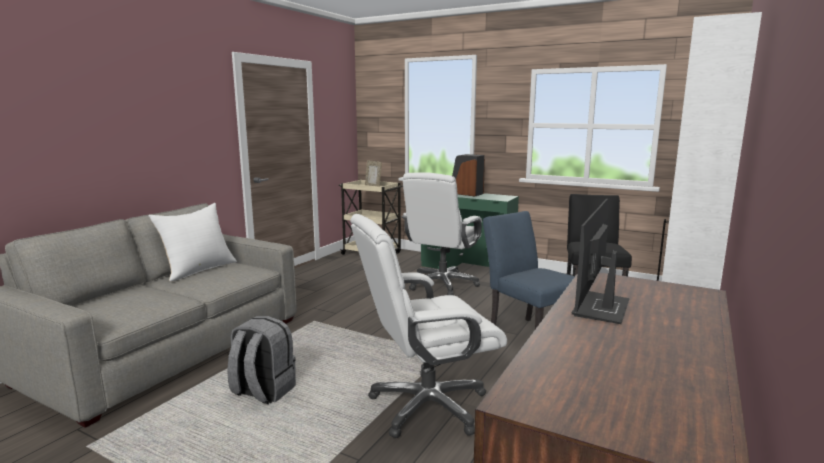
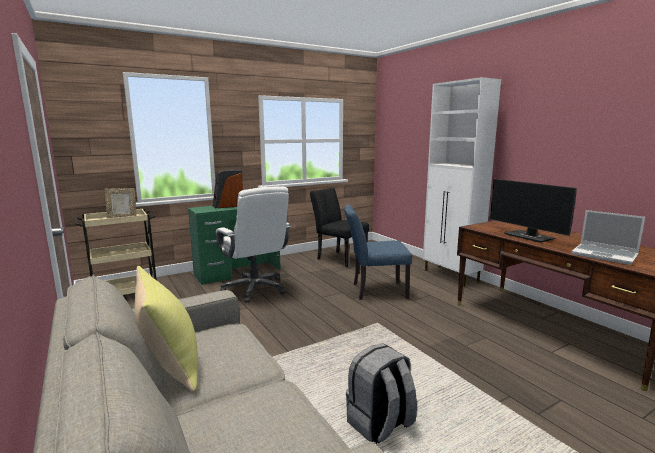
camera: 60 degrees left, 0 degrees up
(198, 270) = (170, 365): white pillow -> yellow pillow
(427, 406) = (449, 351): white office chair -> none
(572, 361) = (605, 255): none -> laptop

